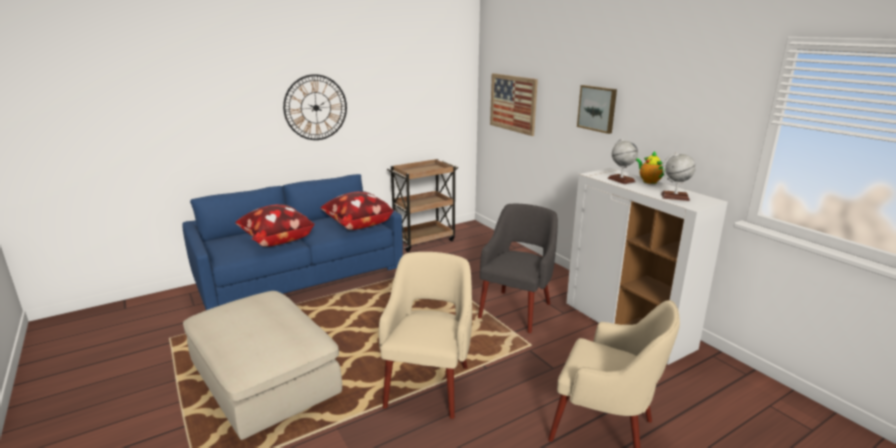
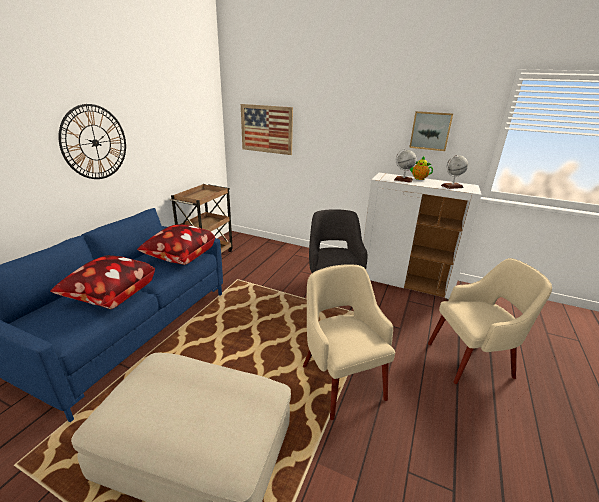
camera: 35 degrees left, 5 degrees up
(597, 108) = (356, 128): picture -> picture (430, 131)

